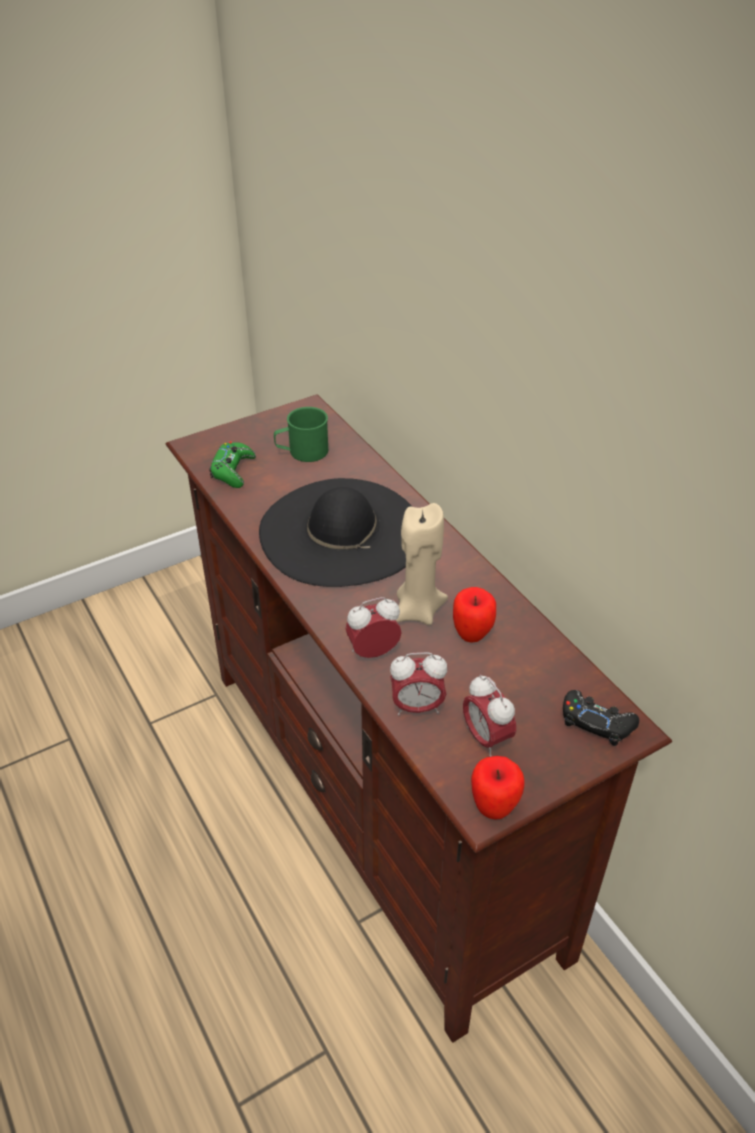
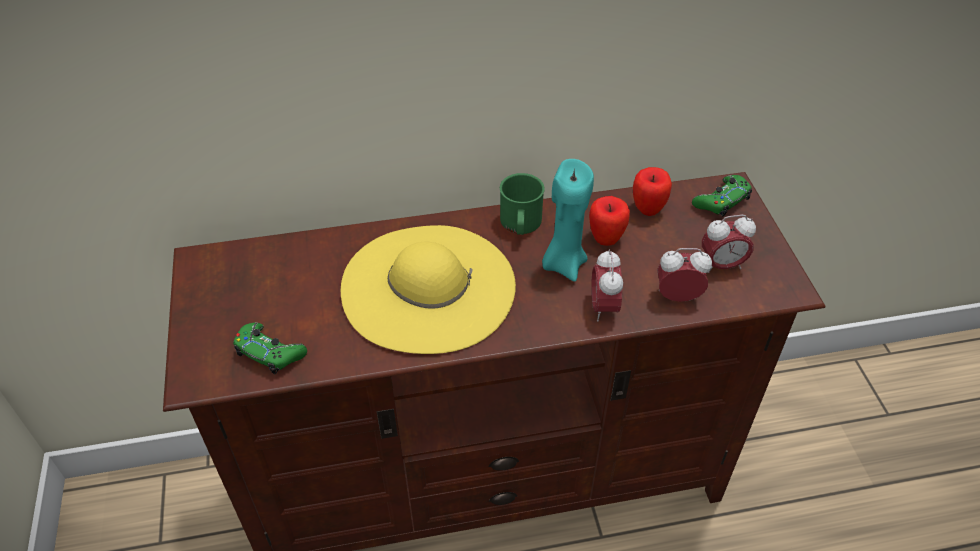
camera: 70 degrees left, 5 degrees up
(302, 452) = (277, 285): green mug -> green mug (520, 225)
(341, 532) = (428, 287): black hat -> yellow hat
(417, 611) = (563, 264): beige candle -> turquoise candle
(417, 707) = (677, 296): alarm clock -> alarm clock turned 105 degrees counterclockwise
(494, 807) = (790, 282): apple -> apple (648, 209)
(597, 722) = (721, 201): black game controller -> green game controller

